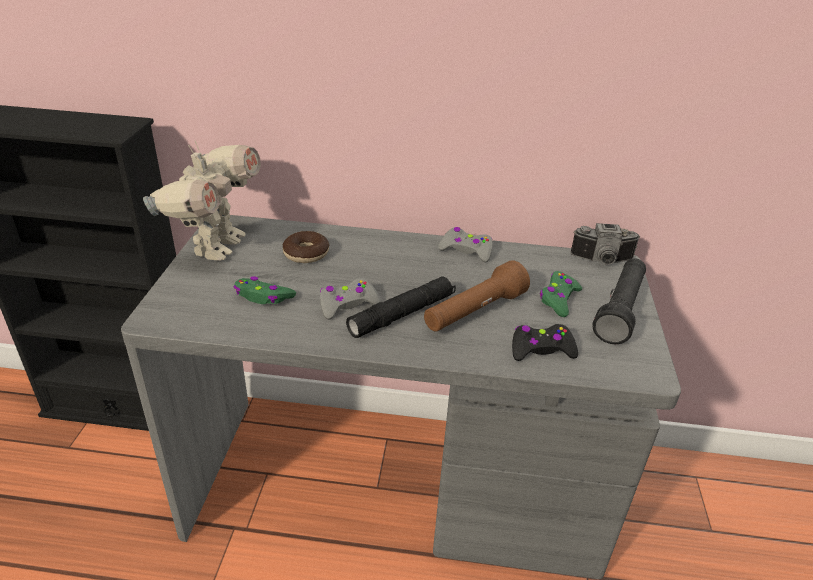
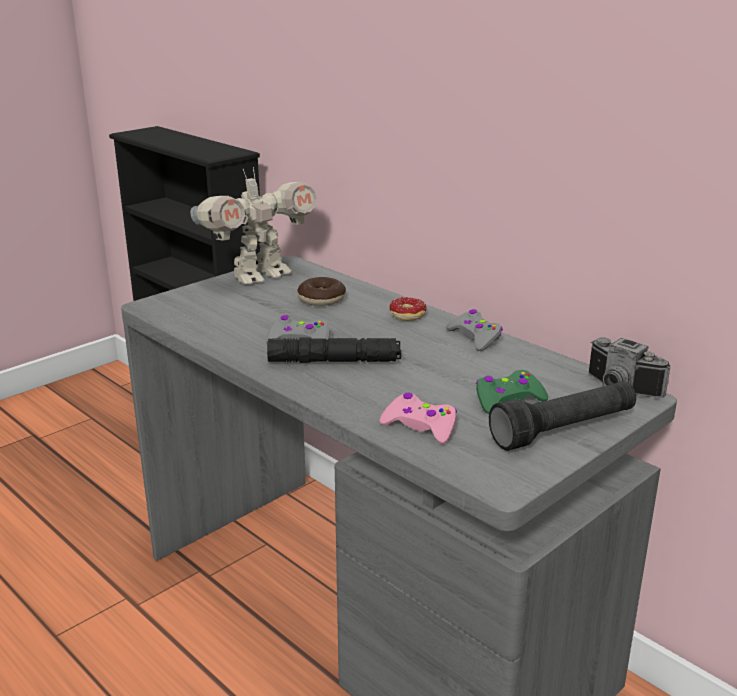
camera: 40 degrees right, 10 degrees down
(263, 297) = (243, 316): green game controller -> none
(389, 249) = (400, 316): none -> donut
(474, 312) = (402, 381): brown flashlight -> none
(541, 349) = (420, 427): black game controller -> pink game controller

